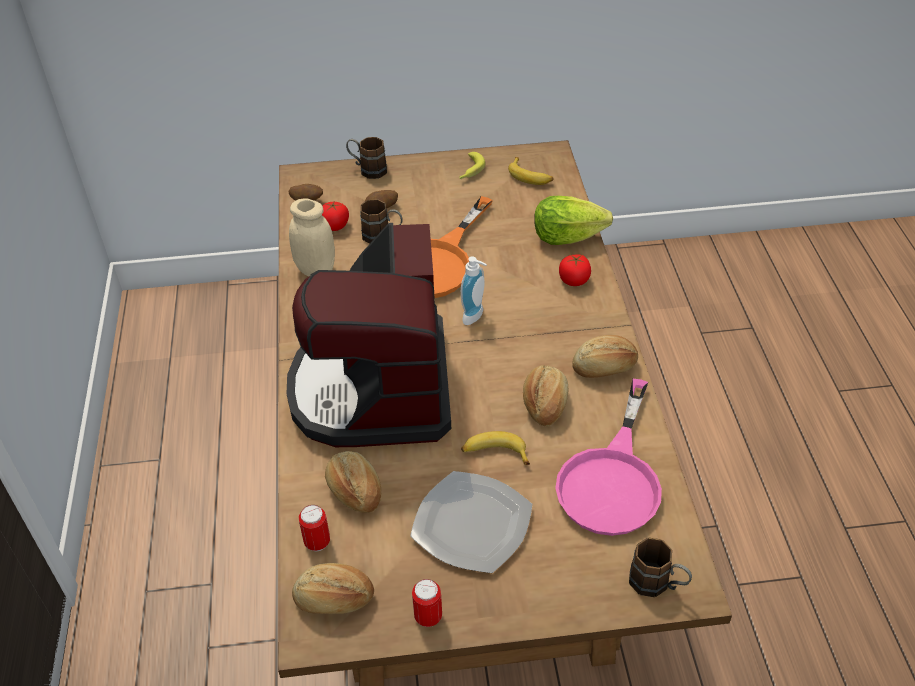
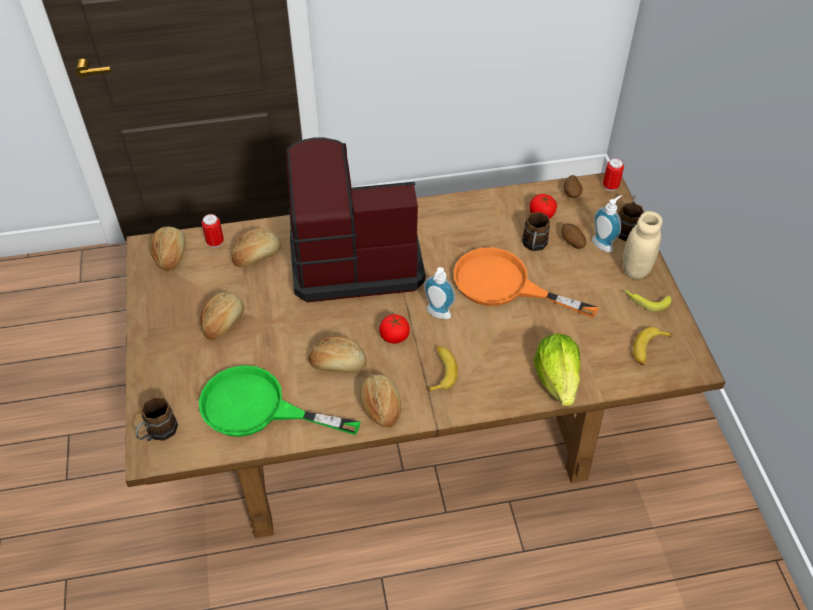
camera: 85 degrees right, 5 degrees up
(315, 270) = (483, 210): beige jar -> beige jar (635, 269)
(387, 187) = (604, 243): none -> soap dispenser
(428, 617) = (151, 302): can -> can (610, 186)
(473, 523) = (223, 322): plate -> bread
(494, 453) = (287, 332): banana -> banana (441, 371)
(574, 280) = (493, 385): tomato -> tomato (394, 336)
(612, 479) = (258, 408): pink frying pan -> green frying pan

